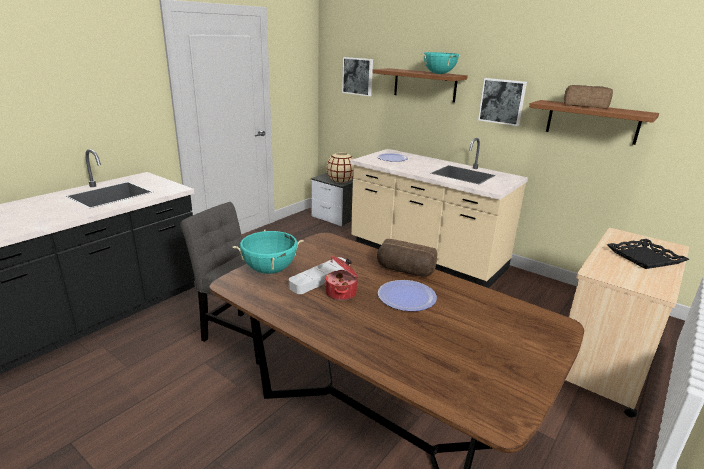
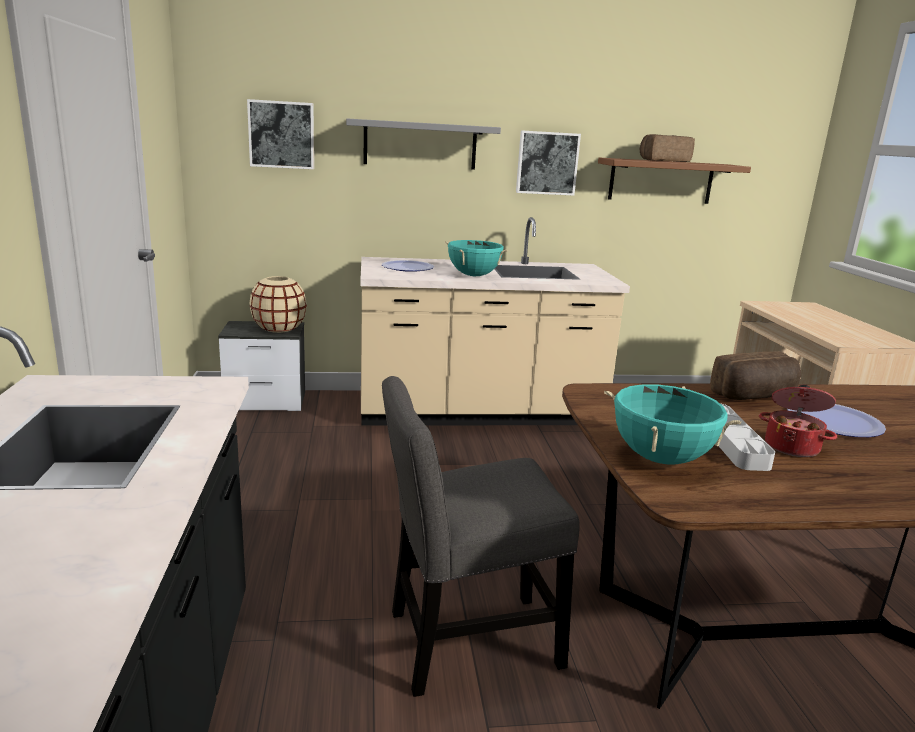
camera: 45 degrees left, 5 degrees down
(424, 85) = (420, 145): brown shelf -> grey shelf
(439, 74) = (462, 124): turquoise cooking pot -> turquoise cooking pot (473, 275)
(644, 257) = (825, 319): black tray -> none

